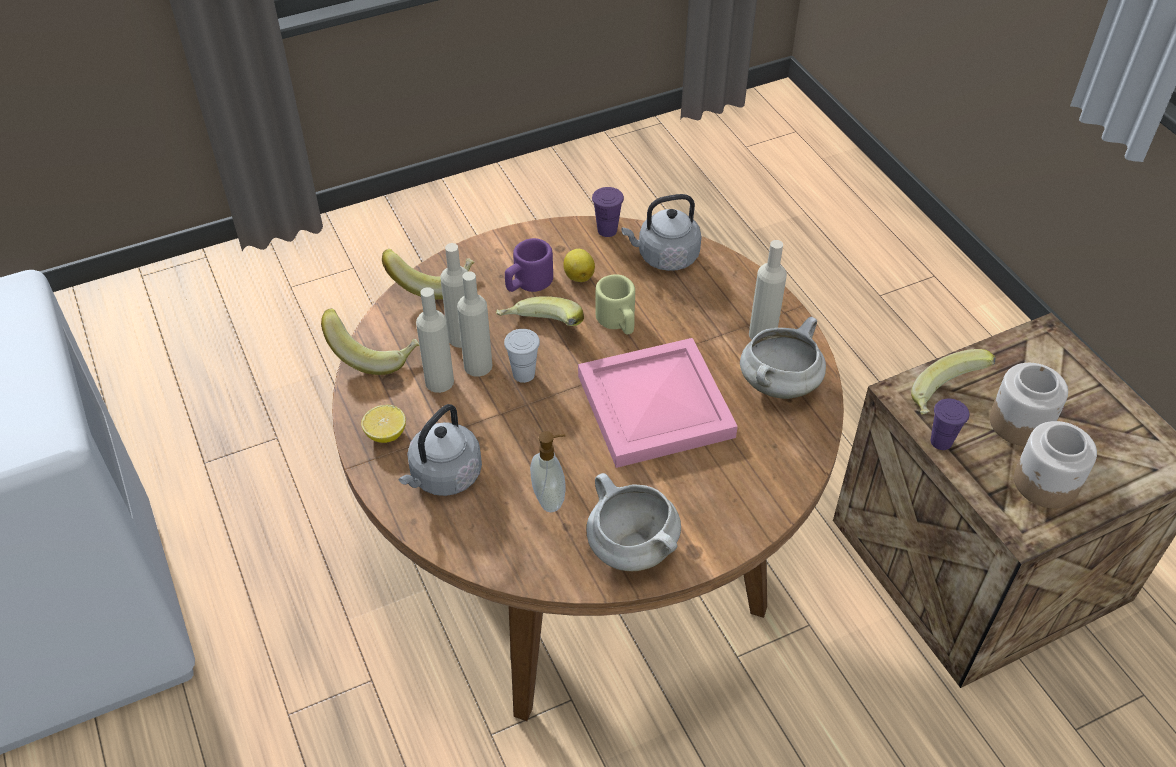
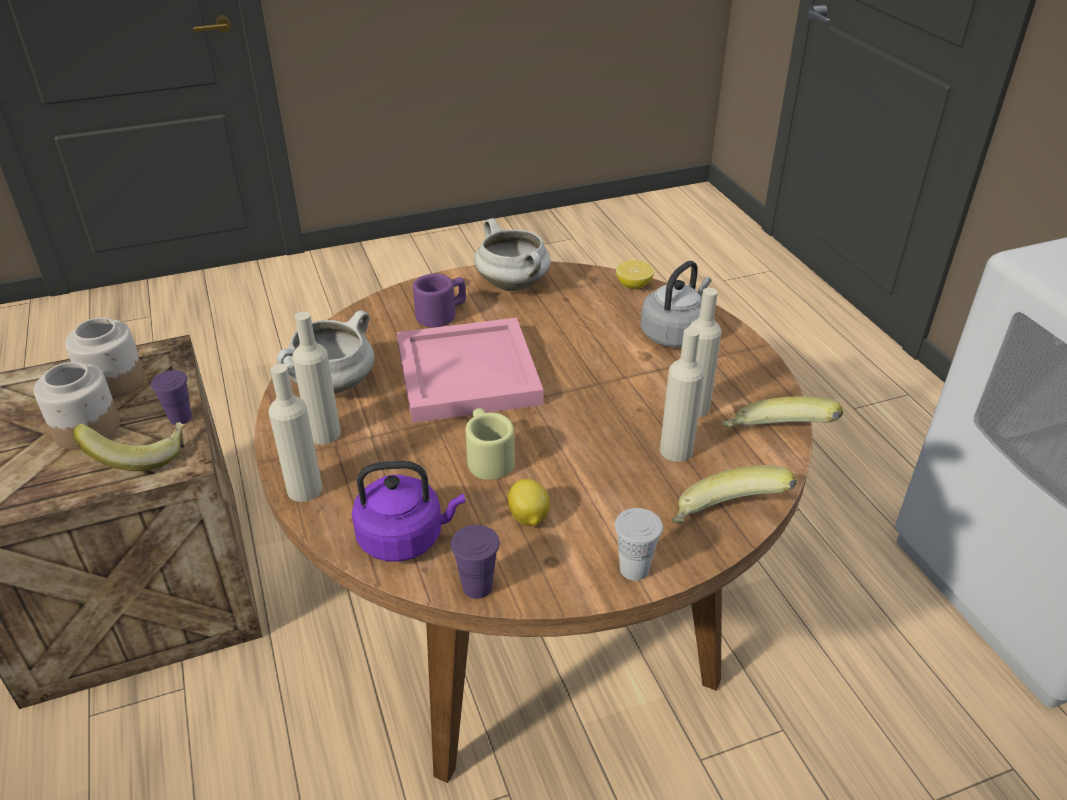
camera: 175 degrees left, 10 degrees down
(386, 434) = (738, 366): lemon -> lemon (633, 285)
(478, 366) = (653, 420): beige bottle -> beige bottle (304, 489)
(523, 374) = (602, 409): white cup -> white cup (634, 569)
(528, 282) = (597, 512): purple mug -> purple mug (442, 314)
(540, 331) = (582, 451): banana -> none
(550, 498) = (578, 315): soap dispenser -> none
(664, 257) = (405, 538): grey kettle -> purple kettle

